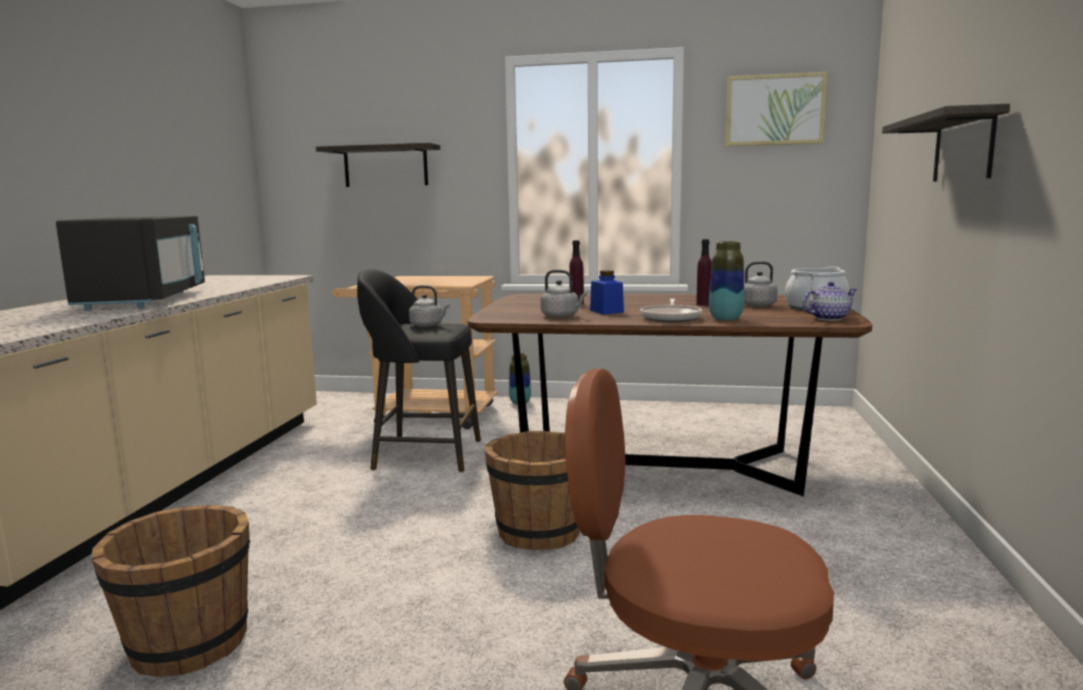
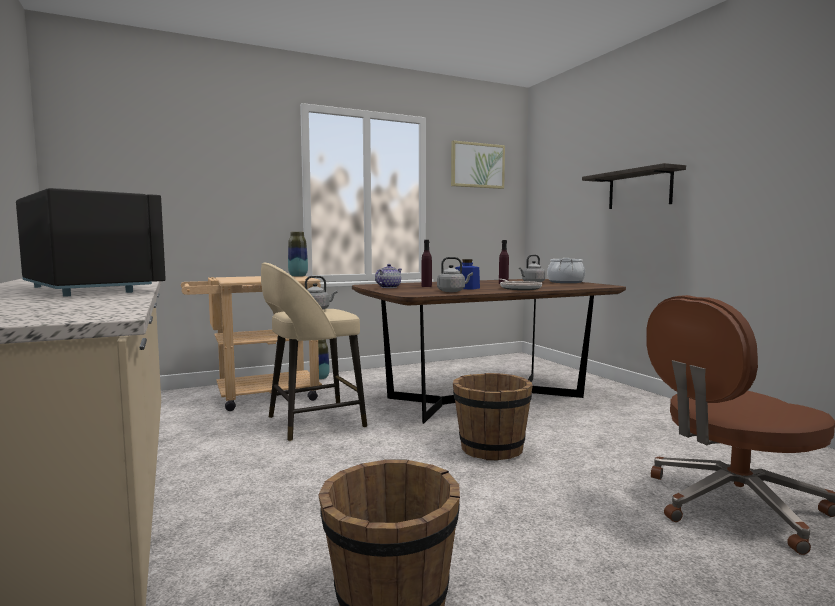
camera: 35 degrees left, 5 degrees down
(385, 166) = (191, 181): shelf -> none
(424, 454) = (312, 422): black stool -> beige stool
(725, 319) = (549, 287): vase -> vase (298, 276)
(828, 318) = (593, 285): teapot -> teapot (388, 287)

